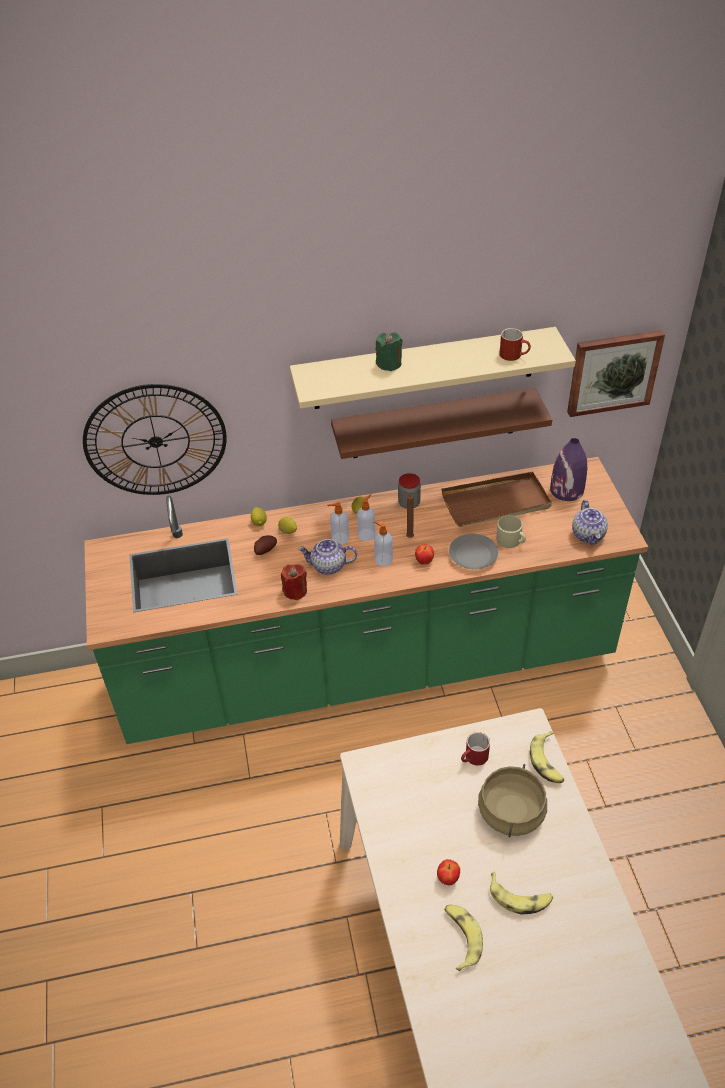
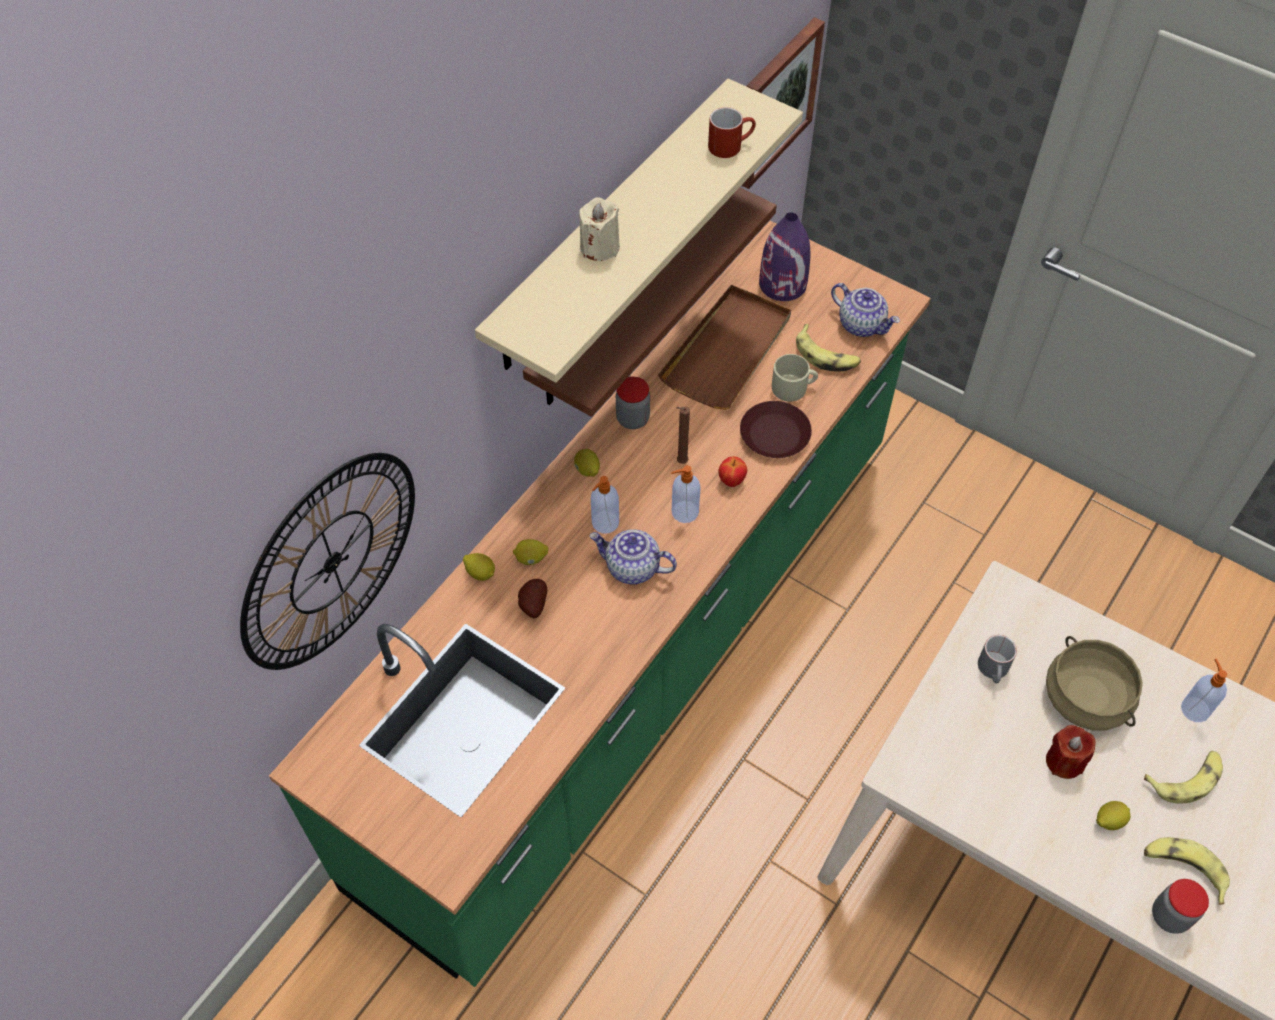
camera: 45 degrees left, 10 degrees up
(295, 591) = (630, 629): red candle -> red candle (1064, 761)
(328, 566) = (632, 568): teapot -> teapot turned 60 degrees clockwise
(367, 534) = (630, 494): soap dispenser -> soap dispenser (1194, 708)
(389, 363) = (600, 247): green candle -> beige candle
(424, 951) = (1169, 916): none -> jar
(448, 878) = (1109, 820): apple -> lemon
(473, 556) = (775, 435): grey plate -> brown plate
(474, 759) = (994, 671): red mug -> grey mug
(547, 762) = (1060, 615): banana -> banana (826, 355)

